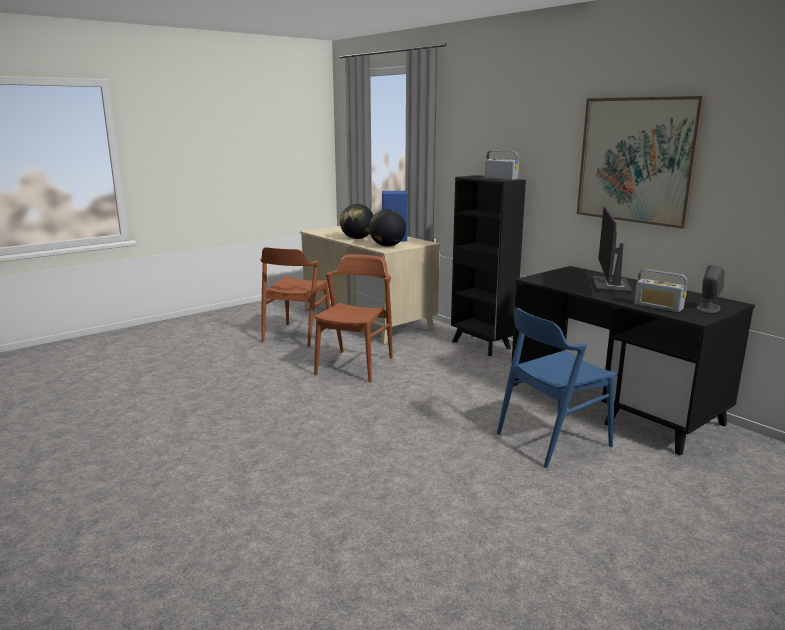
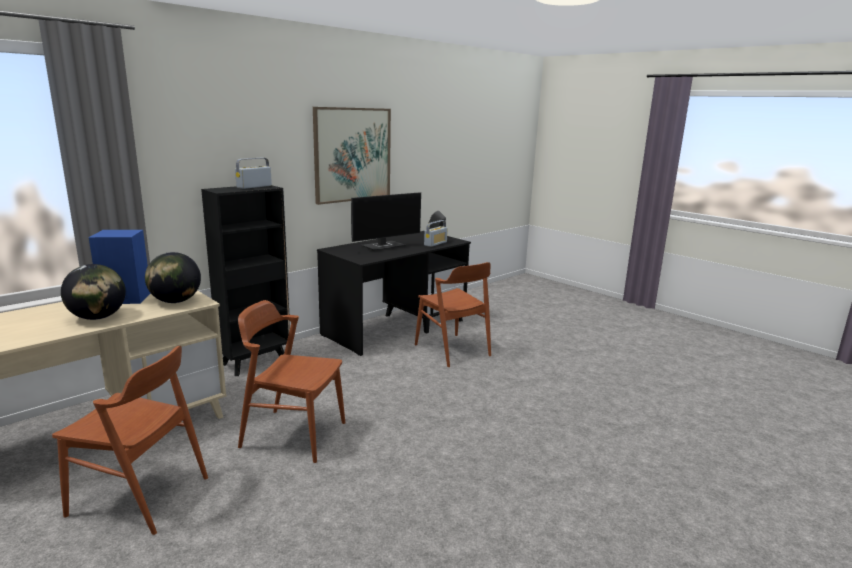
camera: 95 degrees left, 0 degrees up
(552, 439) = (452, 350): blue chair -> brown chair
(612, 285) = (384, 246): monitor -> monitor turned 45 degrees counterclockwise

